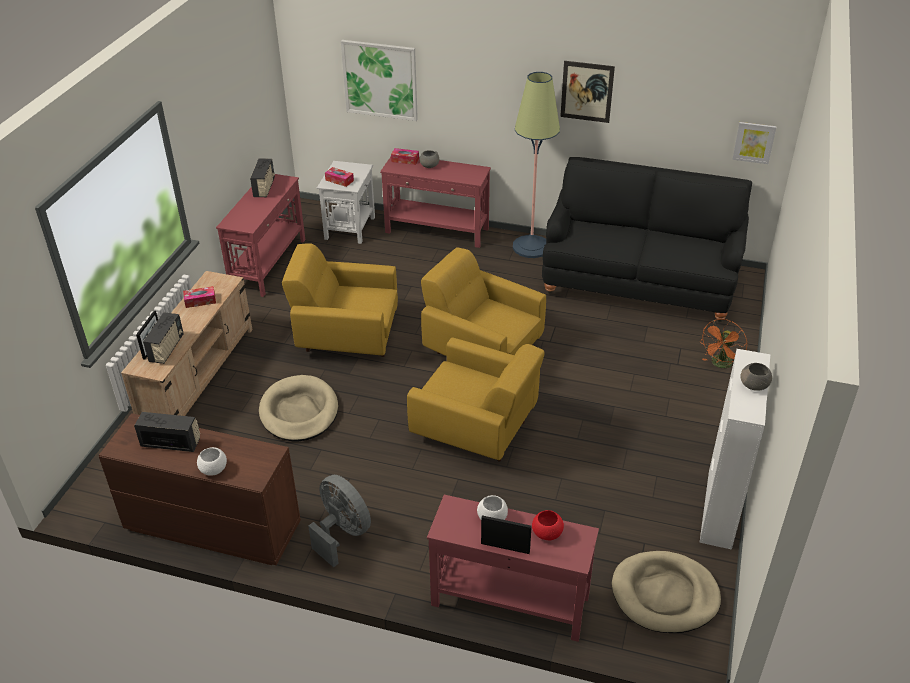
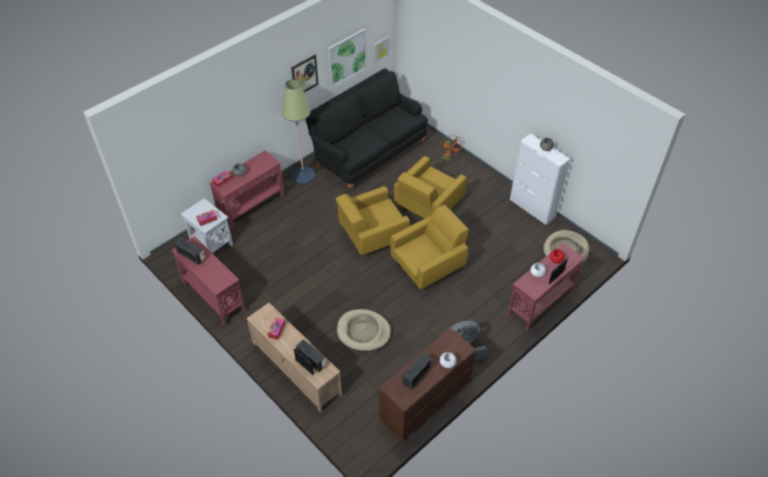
camera: 60 degrees left, 10 degrees up
(346, 336) = (315, 286): yellow armchair -> yellow armchair (427, 205)
(380, 80) = (192, 146): picture -> picture (347, 58)

